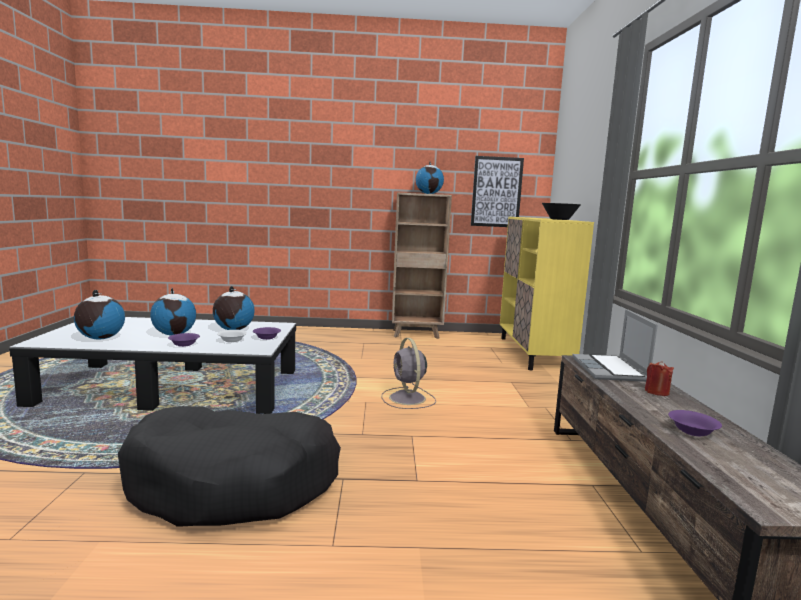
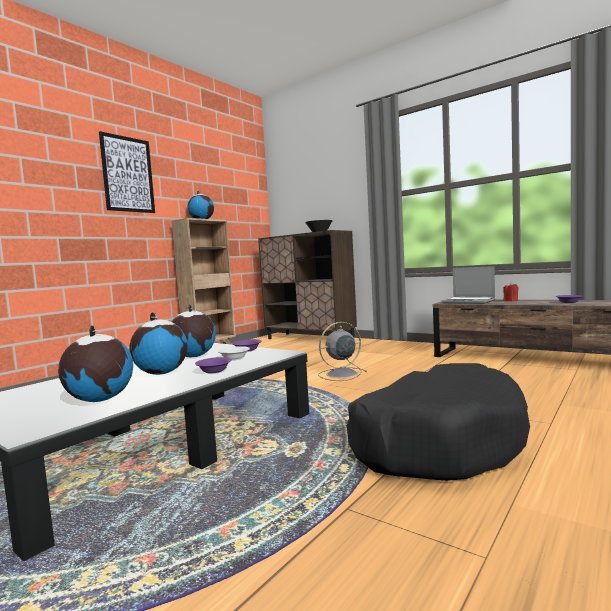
camera: 50 degrees left, 5 degrees down
(408, 399) = (340, 374): grey fan -> grey fan turned 135 degrees clockwise
(496, 192) = (239, 220): picture -> picture (127, 174)
(533, 353) = (310, 338): yellow cabinet -> brown cabinet

